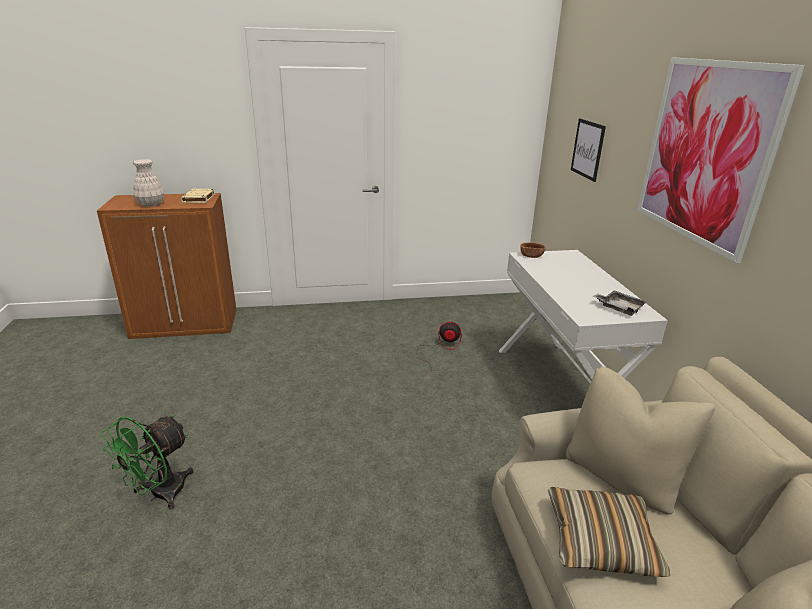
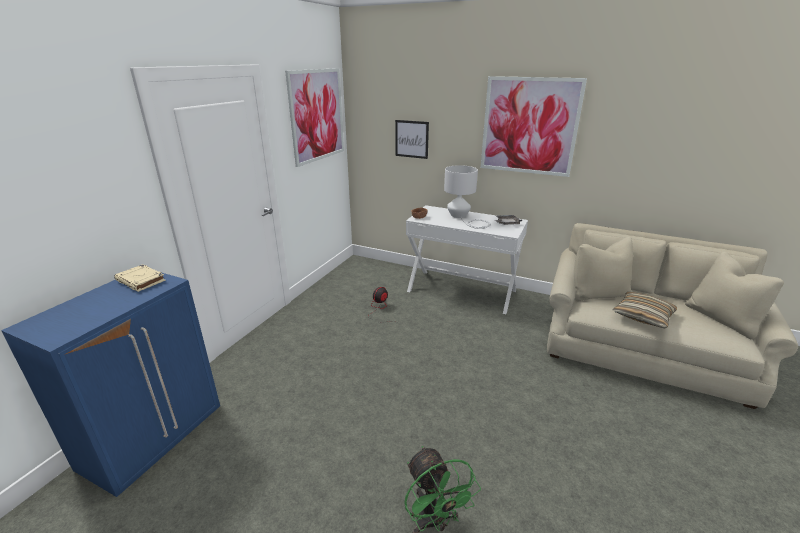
camera: 55 degrees left, 0 degrees up
(151, 204) = (102, 310): white vase -> none
(185, 323) = (153, 435): brown cabinet -> blue cabinet
(486, 99) = (317, 115): none -> picture
(580, 280) = (465, 218): none -> white table lamp

